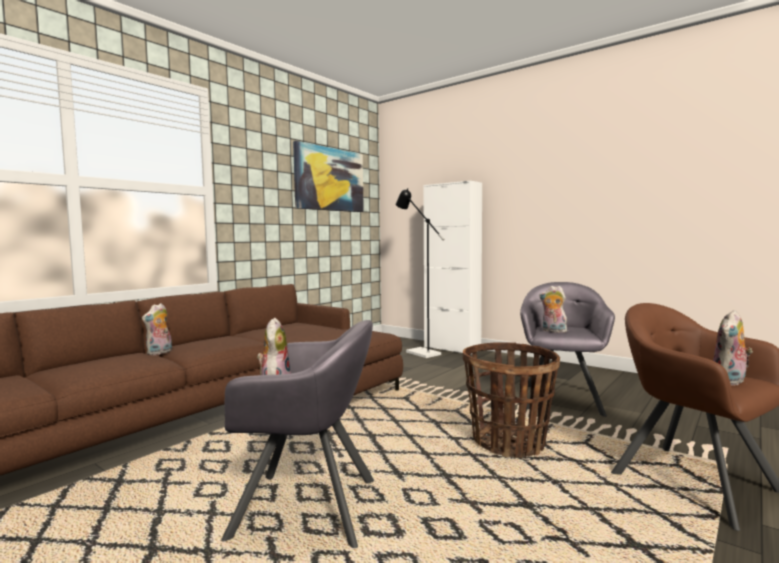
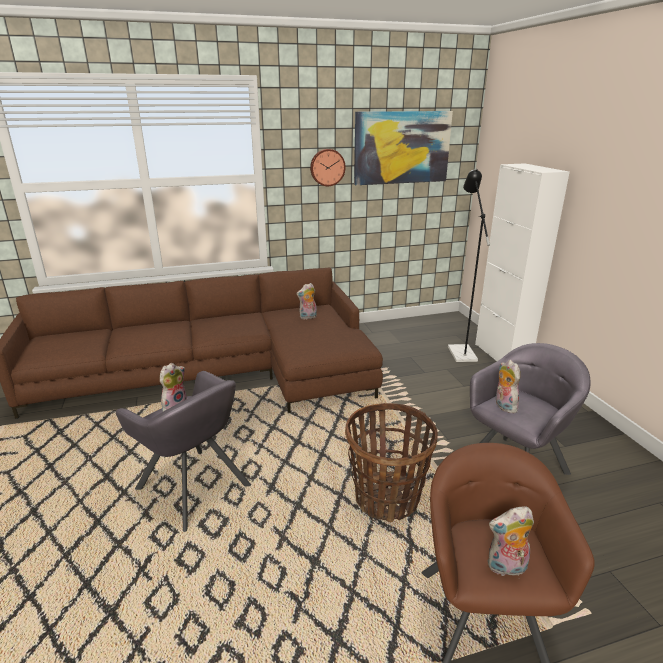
camera: 35 degrees right, 20 degrees up
(159, 353) = (190, 327): plush toy -> plush toy (308, 317)
(272, 188) = (327, 167): none -> wall clock

